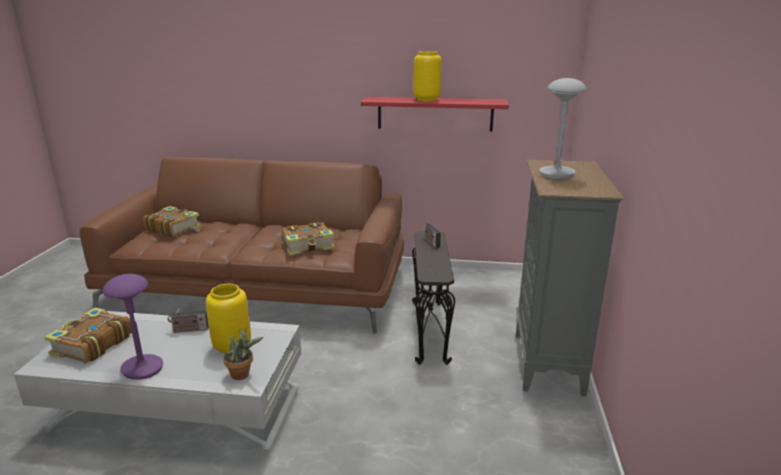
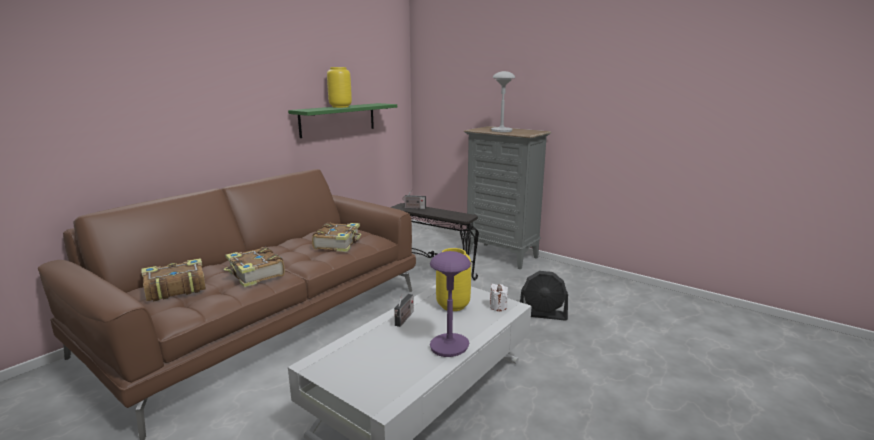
camera: 60 degrees left, 5 degrees down
(91, 345) = (373, 371): book -> book (255, 274)
(243, 374) = (498, 307): potted plant -> white candle
(402, 446) = (543, 314): none -> black fan
(435, 114) = (338, 119): red shelf -> green shelf

